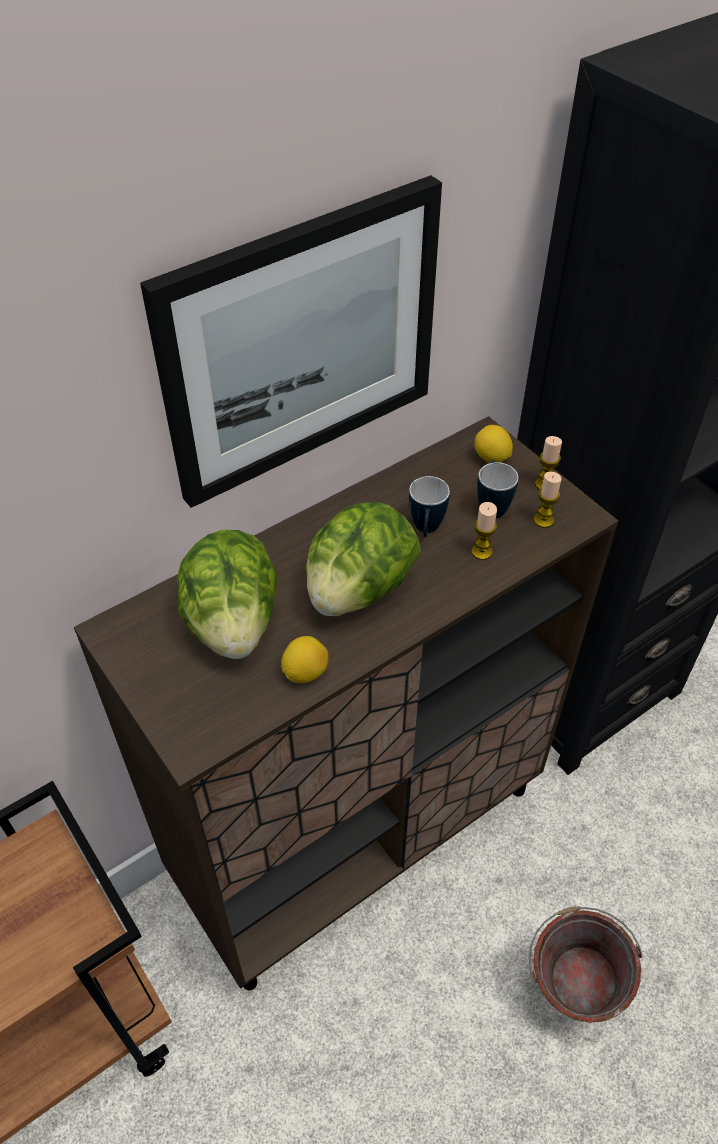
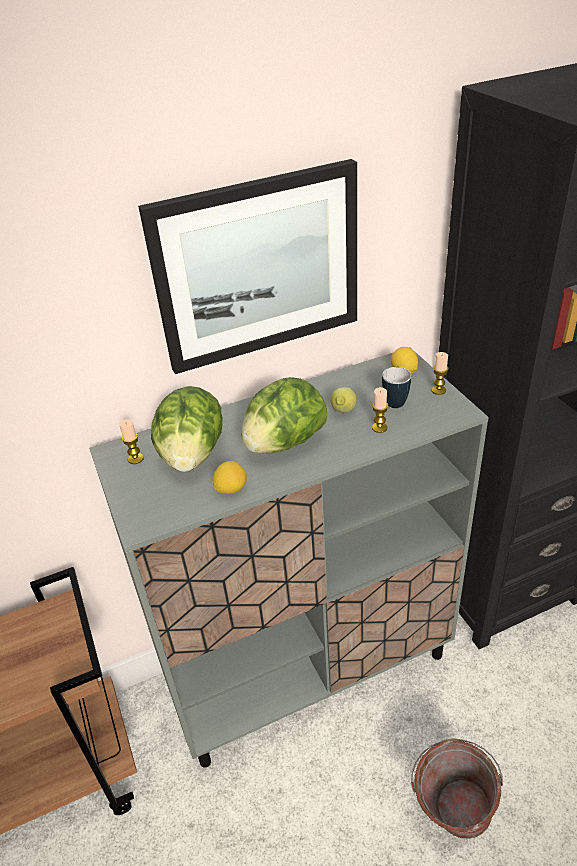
camera: 15 degrees right, 10 degrees down
(360, 835) = (309, 669): brown cabinet -> grey cabinet
(426, 531) = (343, 412): mug -> lemon
(543, 520) = (431, 412): candle -> candle (135, 459)

